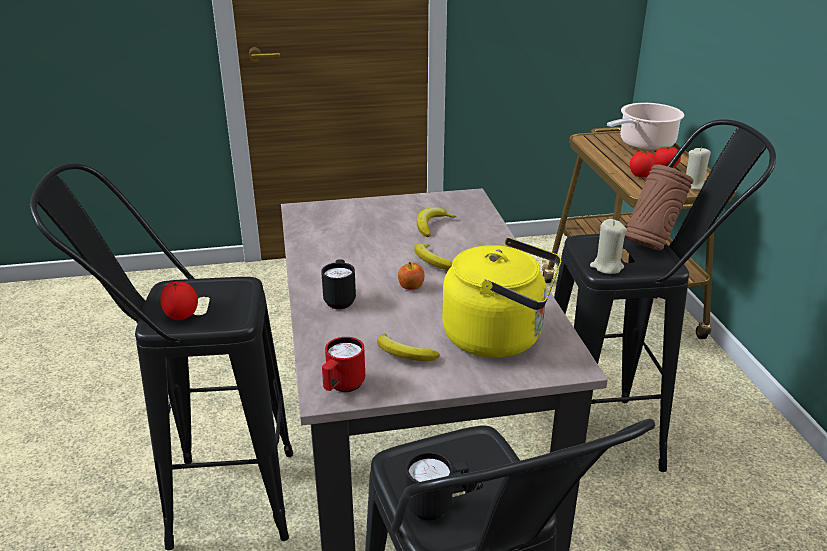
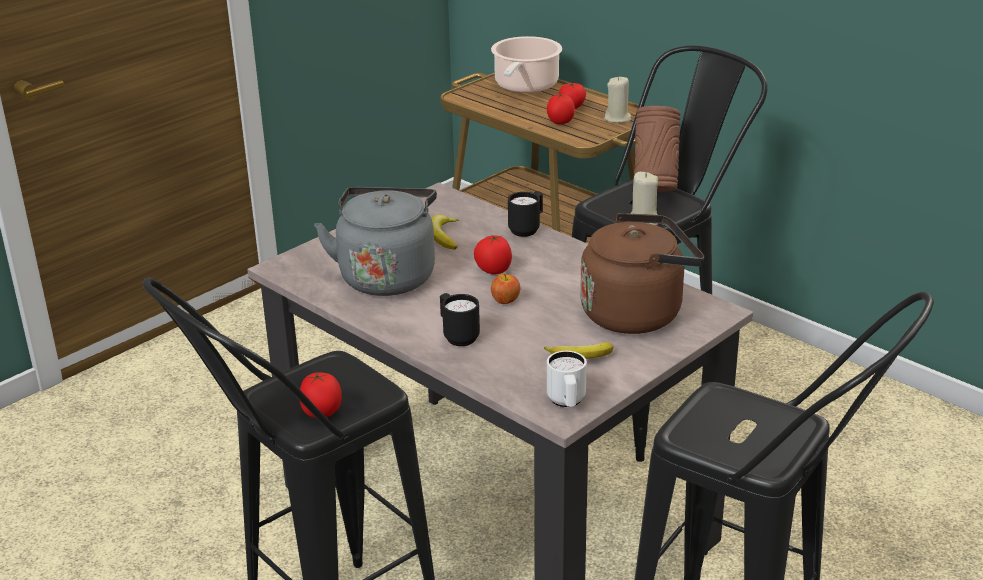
camera: 35 degrees left, 0 degrees up
(342, 387) = (567, 403): red mug -> white mug
(356, 238) = (387, 275): none -> grey kettle
(432, 262) = (493, 271): banana -> tomato
(436, 505) = (744, 448): black mug -> black mug (527, 229)
(499, 337) = (637, 313): yellow kettle -> brown kettle

